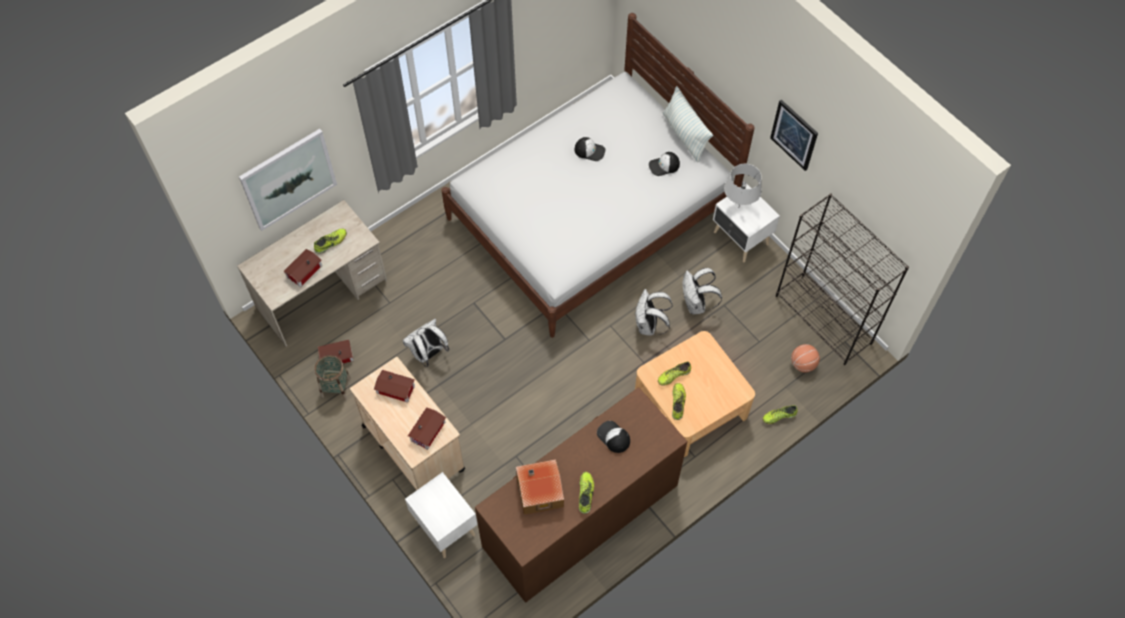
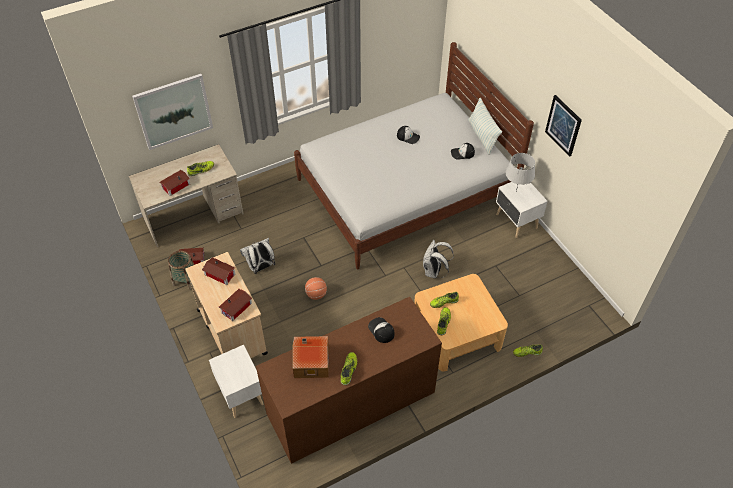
camera: 10 degrees right, 10 degrees down
(696, 304) = (473, 262): white backpack -> none
(803, 364) = (552, 317): basketball -> basketball (316, 294)
(824, 320) = (574, 287): black bookcase -> none

